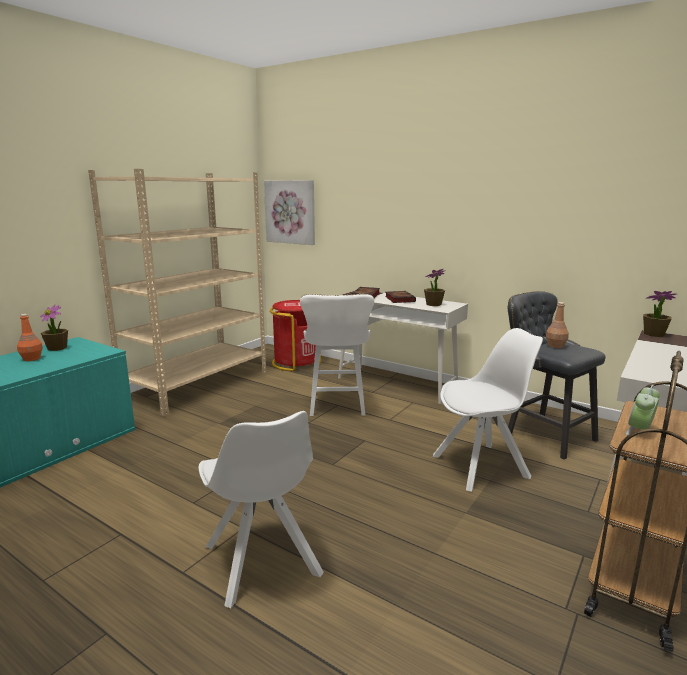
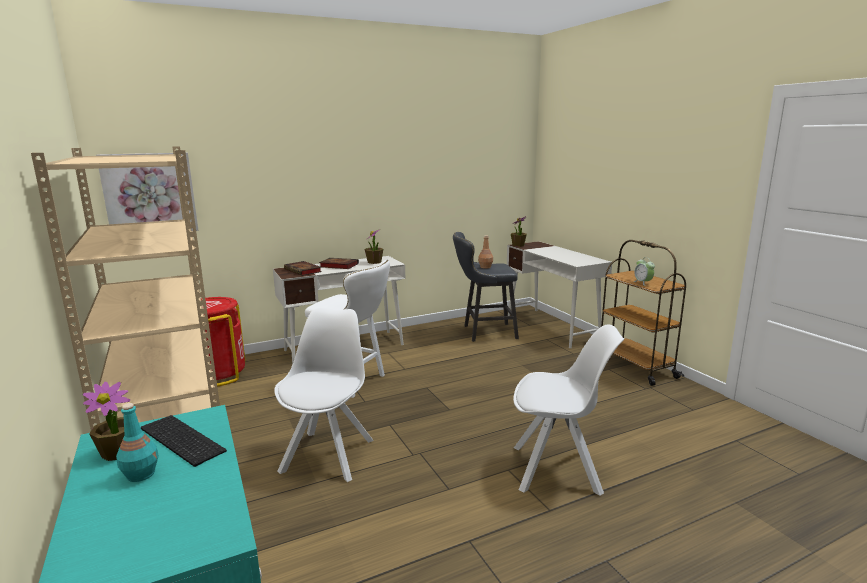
camera: 60 degrees left, 0 degrees up
(32, 358) = (141, 474): orange bottle -> turquoise bottle
(73, 354) = (179, 440): none -> keyboard
(481, 466) = (504, 362): white chair -> white chair (329, 454)

